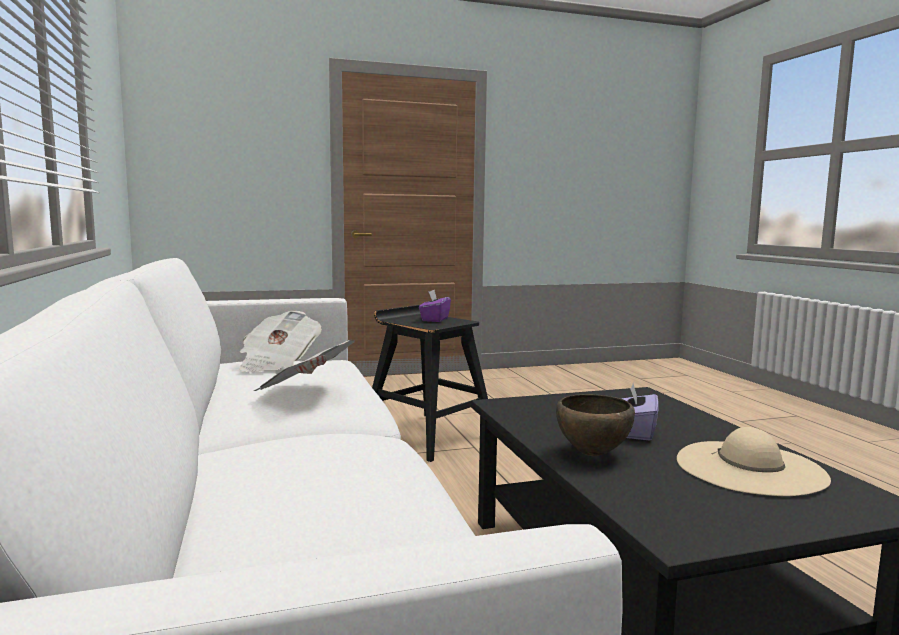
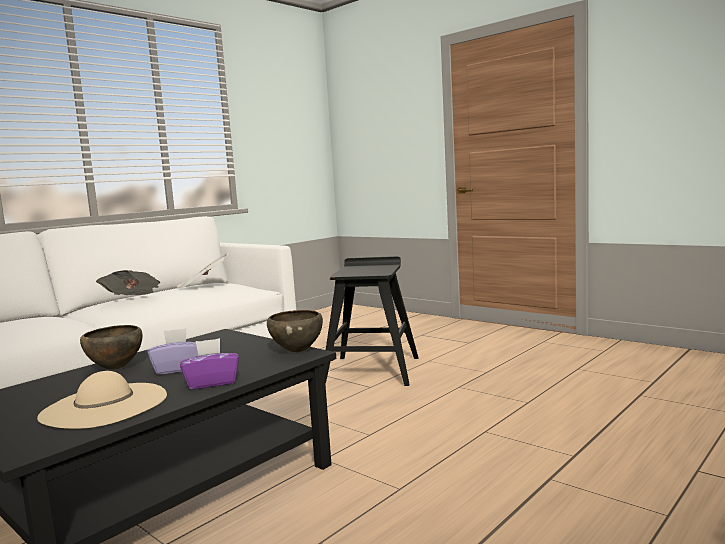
camera: 60 degrees right, 0 degrees up
(434, 319) = (373, 269): purple tissue box -> purple tissue box (212, 382)
(629, 393) = (297, 351): none -> brown bowl

